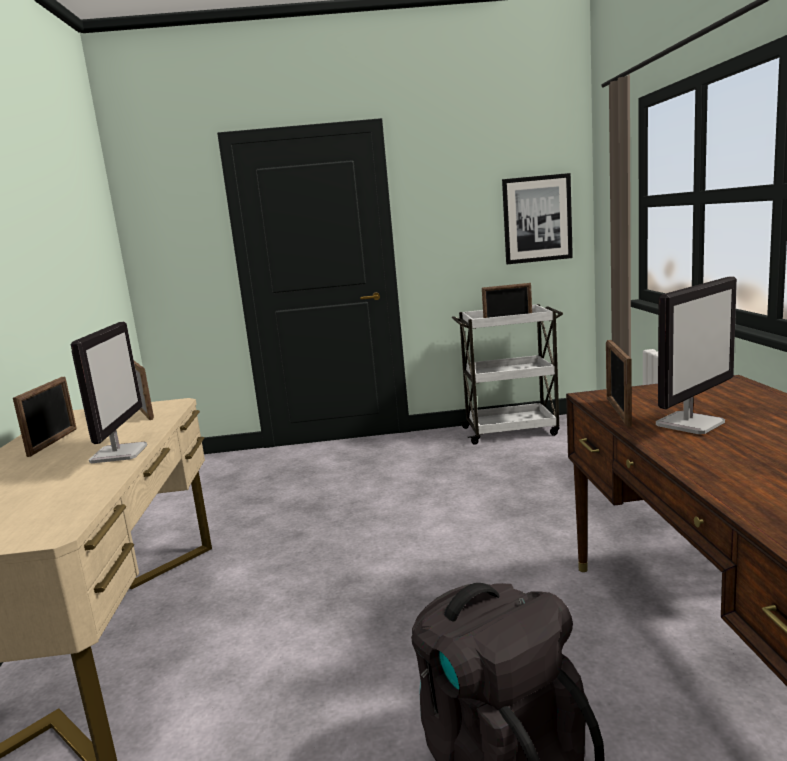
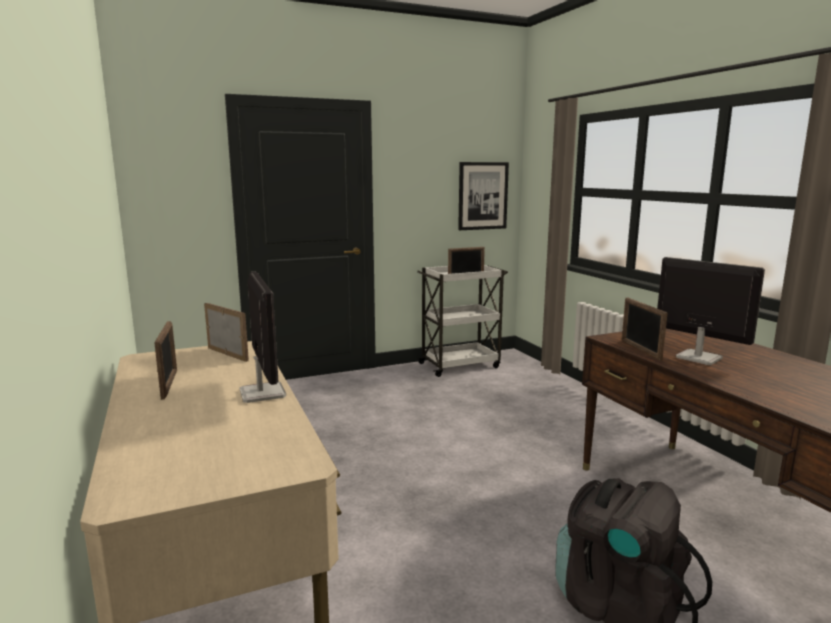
camera: 20 degrees left, 0 degrees up
(690, 424) = (697, 358): monitor -> monitor turned 75 degrees counterclockwise

